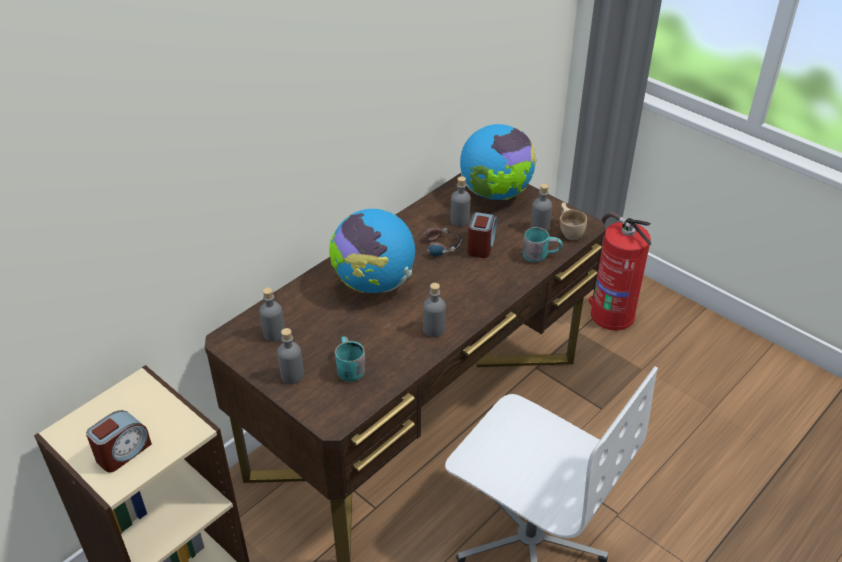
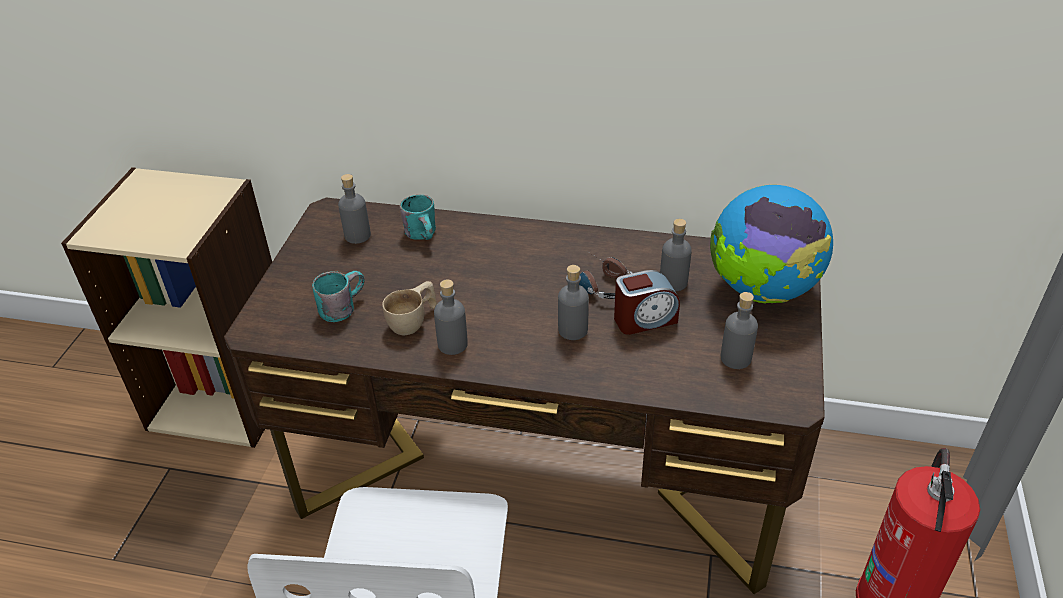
camera: 60 degrees right, 0 degrees up
(123, 452) = (132, 219): alarm clock -> none
(292, 375) = (305, 274): grey bottle -> grey bottle (573, 330)
(373, 283) = (493, 265): globe -> none
(540, 254) = (680, 380): turquoise mug -> turquoise mug (425, 234)
(569, 231) = (762, 390): beige cup -> beige cup (414, 321)

